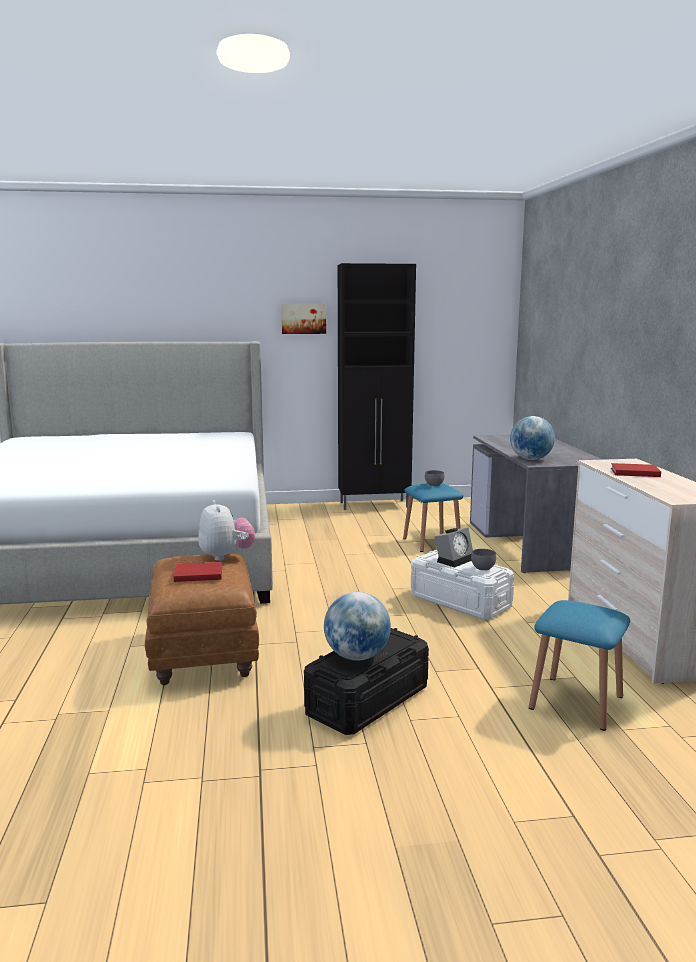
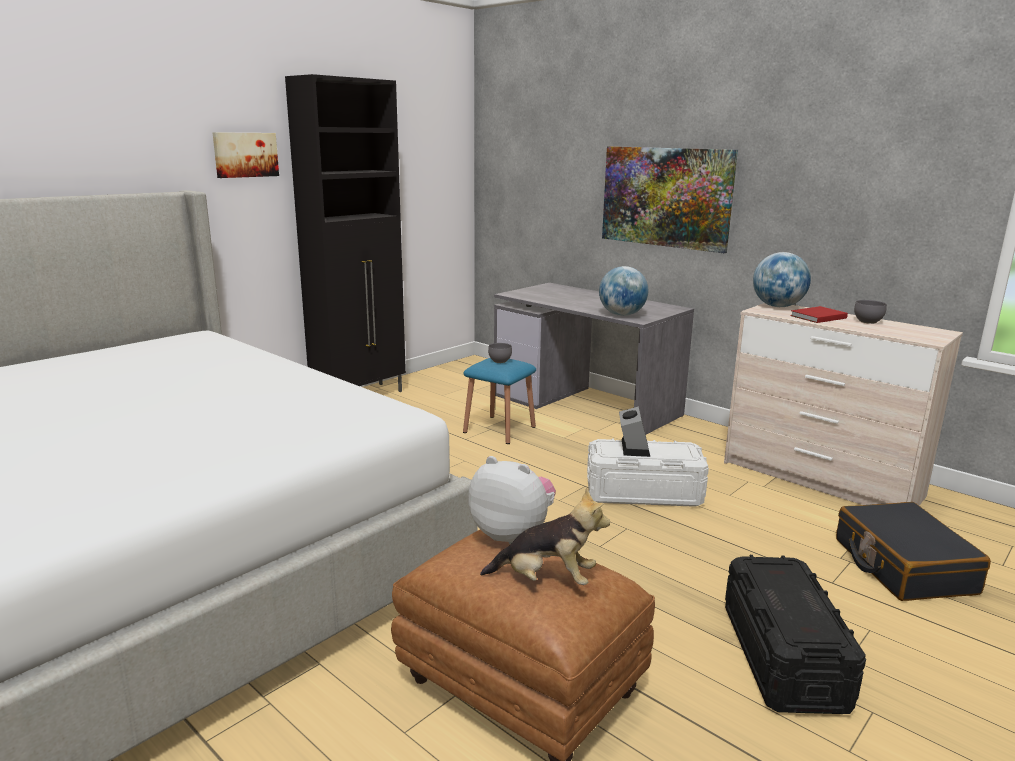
camera: 40 degrees left, 5 degrees up
(197, 574) = (546, 580): red book -> plush toy
(357, 656) = (797, 611): globe -> globe (778, 306)
(482, 568) = (675, 449): grey bowl -> grey bowl (866, 321)
(576, 702) = (902, 566): blue stool -> black suitcase
(606, 358) = (666, 197): none -> picture

